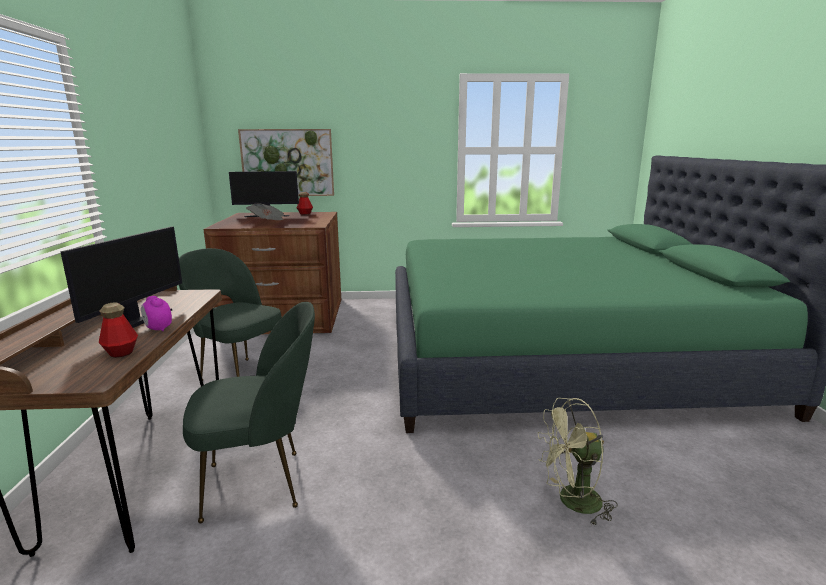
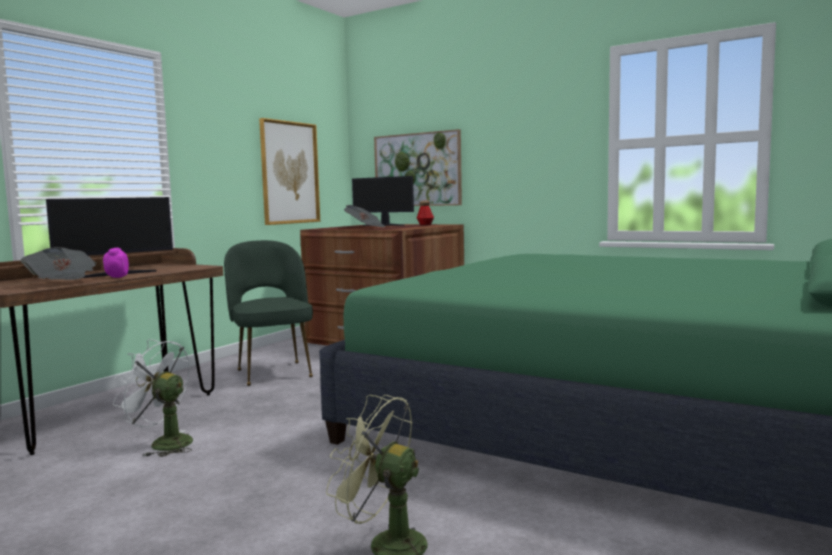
camera: 35 degrees right, 10 degrees down
(121, 352) = (63, 283): bottle -> newspaper
(174, 169) = (289, 173): none -> picture
(263, 484) = (163, 443): green chair -> white fan

